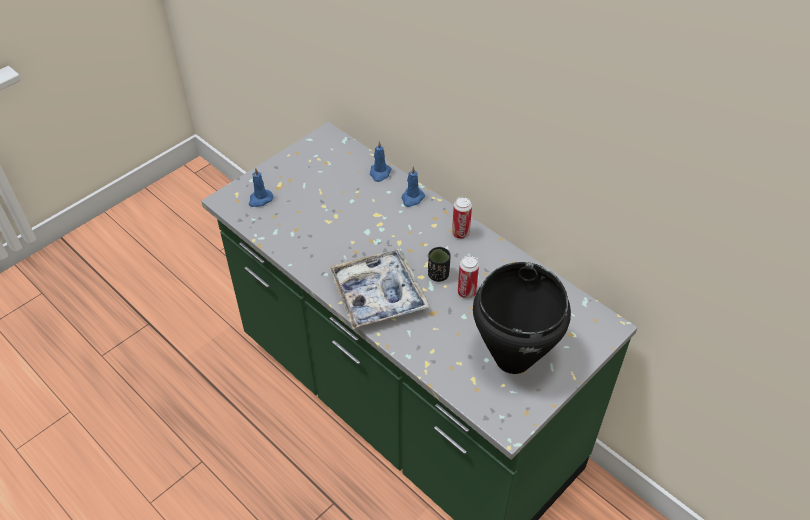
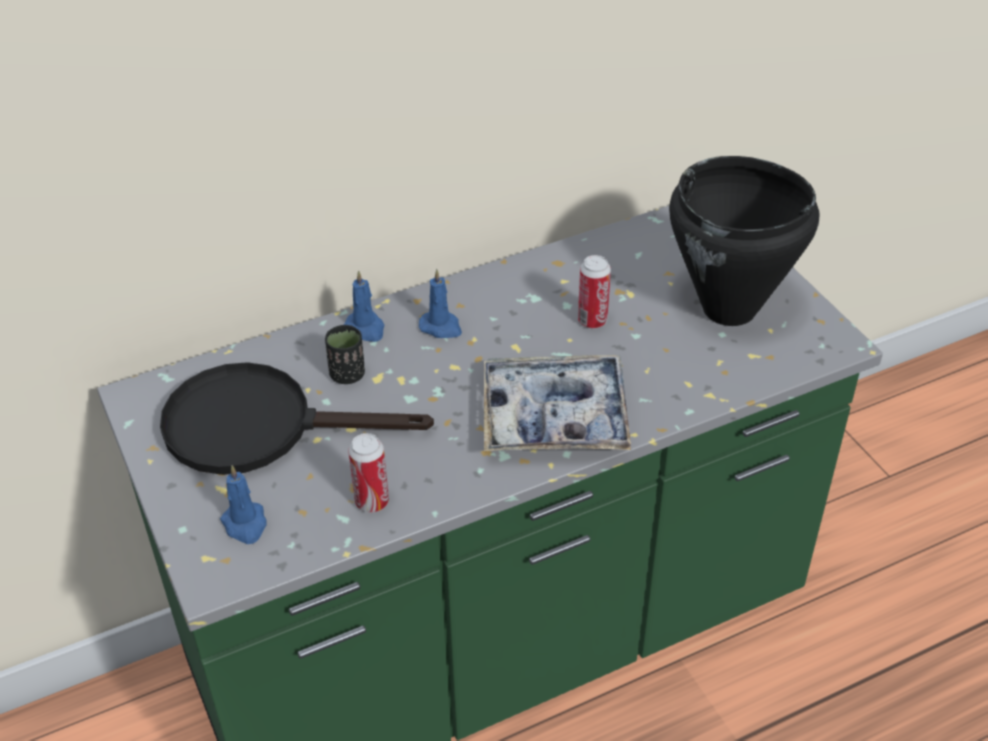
camera: 70 degrees left, 5 degrees down
(324, 183) = (260, 426): none -> black frying pan
(379, 173) = (282, 352): blue candle -> blue candle (441, 327)
(438, 275) = (545, 341): black cup -> black cup (347, 375)
(460, 233) = (472, 297): can -> can (372, 502)

